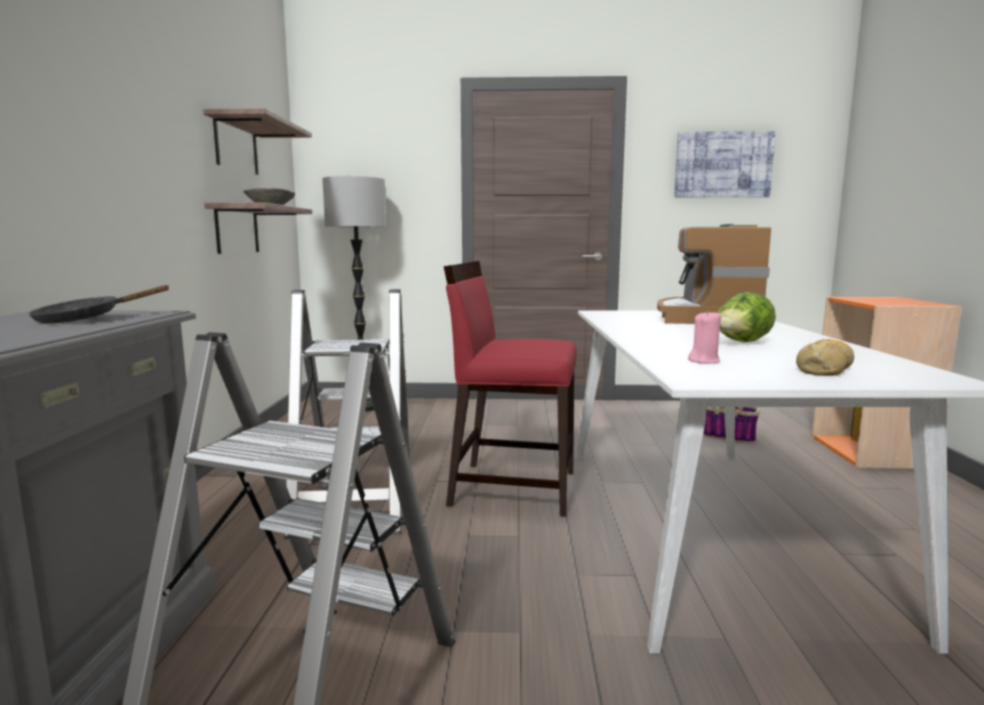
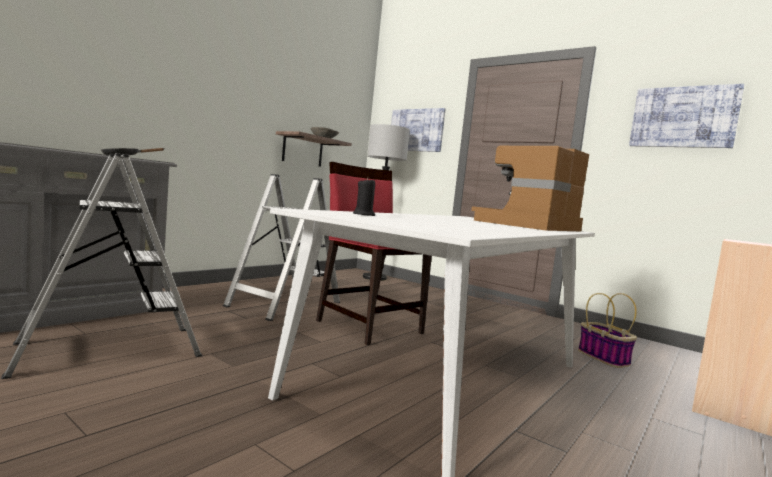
camera: 35 degrees right, 5 degrees down
(236, 146) = (312, 104): shelf -> none
(385, 180) = (416, 130): none -> picture
(704, 361) = (364, 215): pink candle -> black candle
(741, 343) = (451, 222): lettuce -> none
(824, 369) = (409, 223): bread -> none

